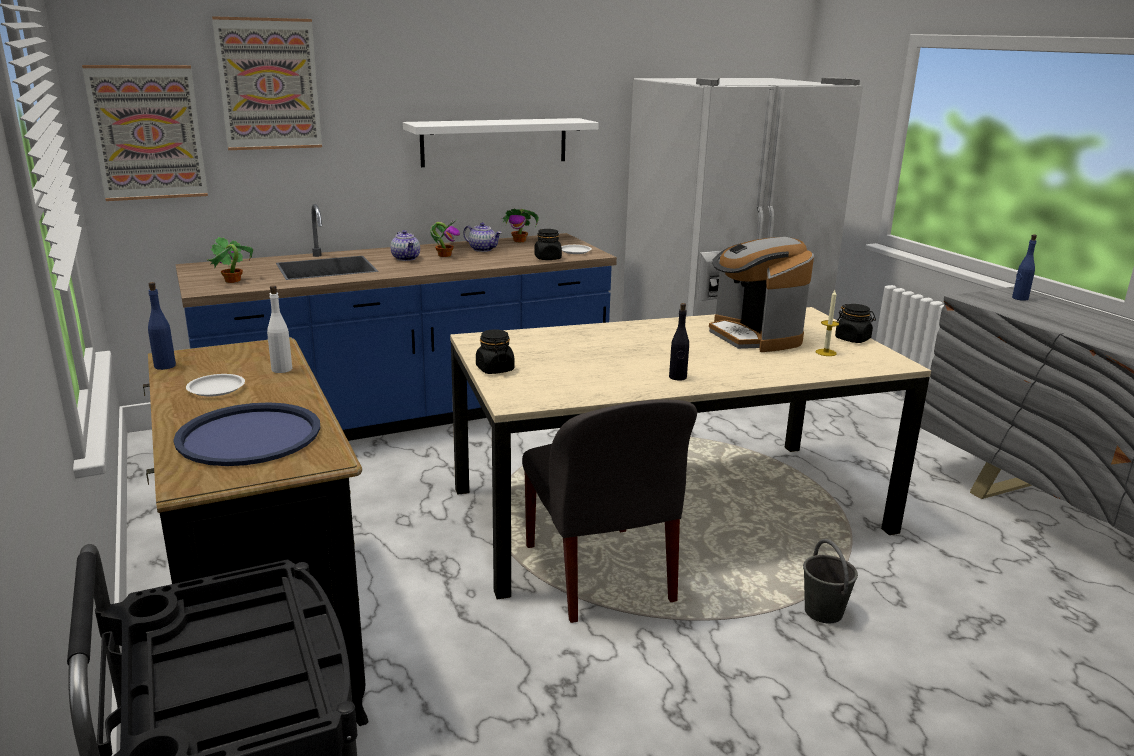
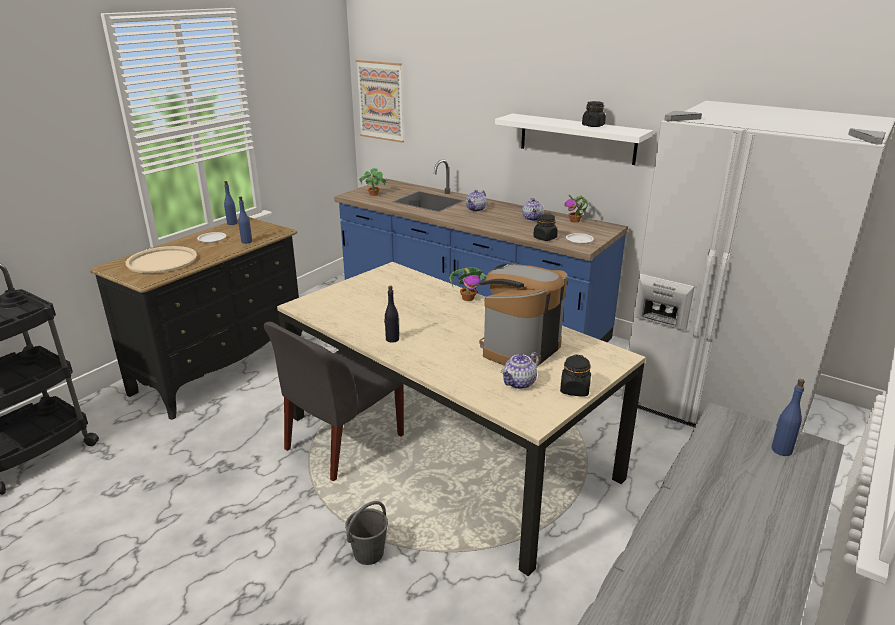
camera: 60 degrees right, 5 degrees up
(249, 436) = (162, 261): blue tray -> beige tray
(269, 84) = (438, 78): picture -> none
(281, 369) = (247, 241): white bottle -> blue bottle
(444, 255) = (500, 214): potted plant -> potted plant (468, 298)
(494, 369) = (346, 287): black jar -> black jar (593, 125)
(826, 352) = (519, 383): candle -> teapot

